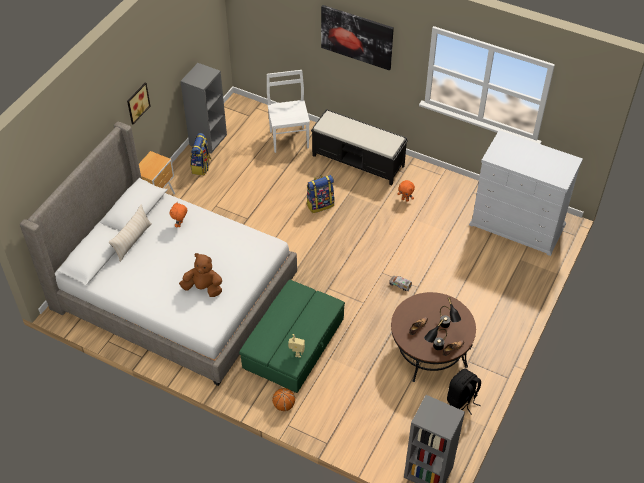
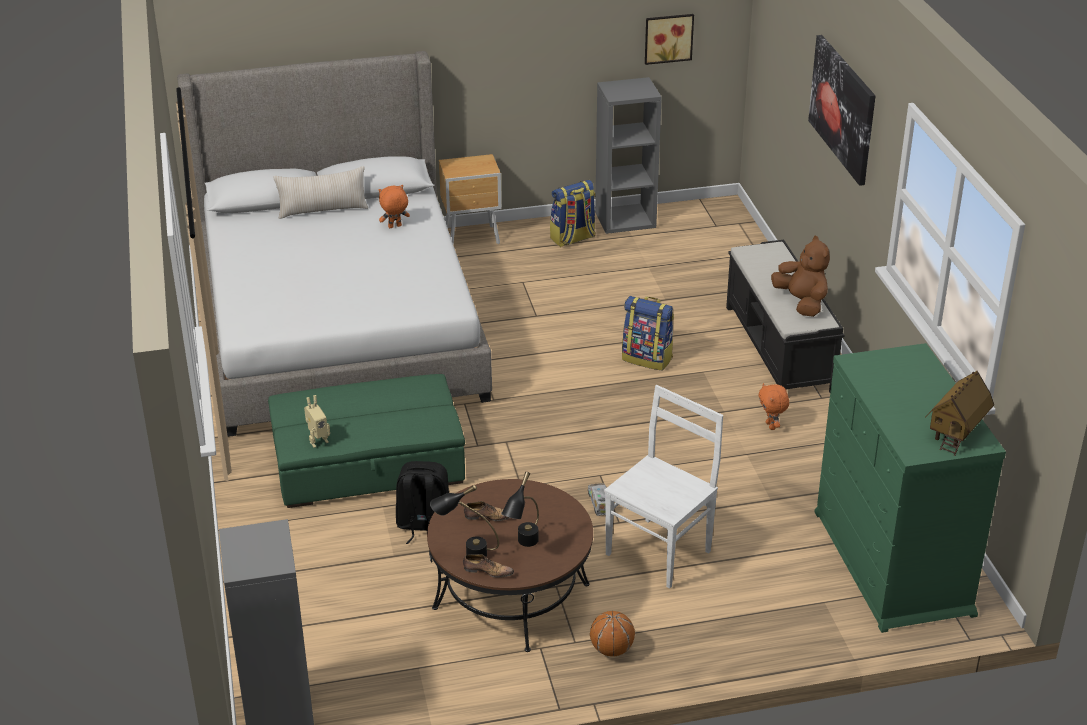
camera: 50 degrees right, 15 degrees down
(137, 102) = (485, 54): picture -> picture (668, 37)
(203, 288) = (310, 293): brown plush toy -> brown plush toy (801, 303)
(284, 405) = (254, 508): basketball -> basketball (611, 650)
(289, 138) = (726, 274): white chair -> white chair (660, 551)
(462, 400) = (455, 679): black backpack -> black backpack (423, 526)
(517, 225) = (892, 563): white dresser -> green dresser
(560, 162) = (956, 432): none -> toy house

